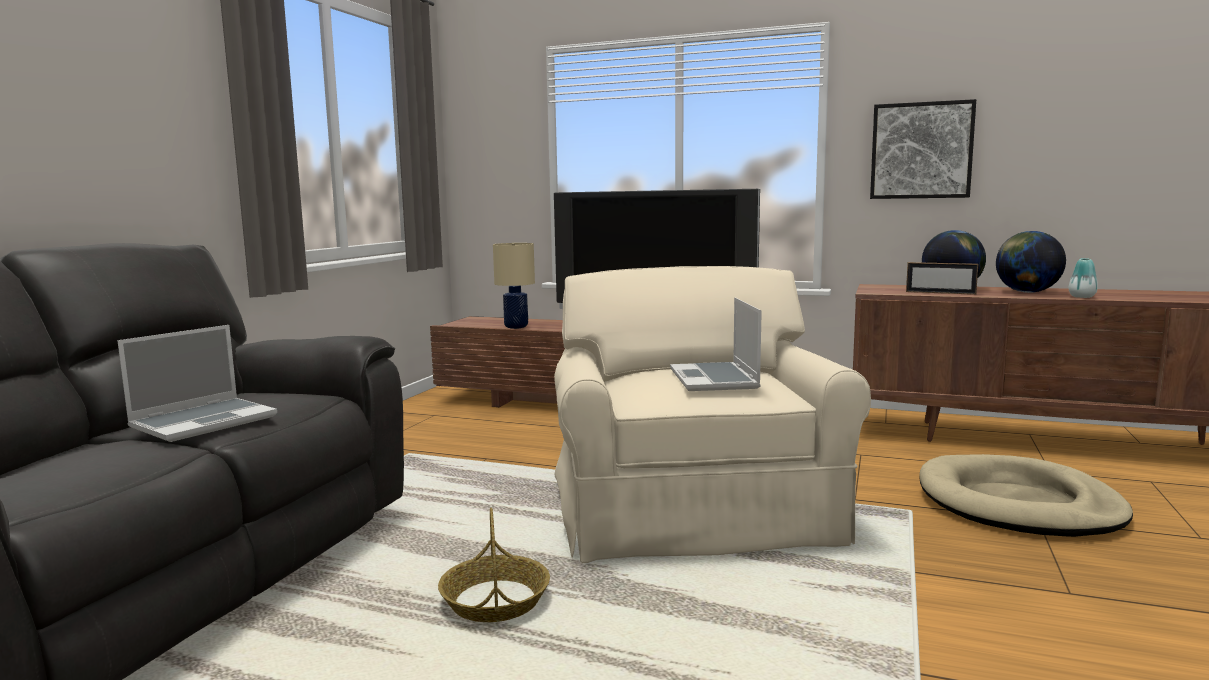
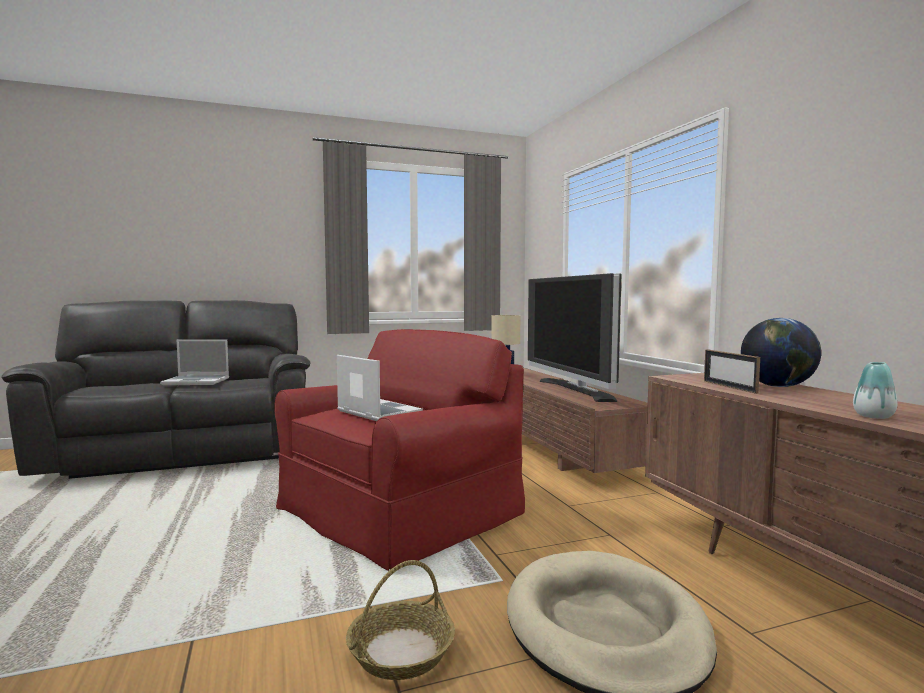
camera: 50 degrees right, 5 degrees down
(495, 601) = (216, 506): basket -> basket (401, 652)
(692, 508) = (398, 511): beige armchair -> red armchair
(715, 379) = (377, 412): laptop -> laptop turned 90 degrees clockwise
(921, 150) = (804, 227): picture -> none
(1027, 292) = (840, 402): globe -> none

